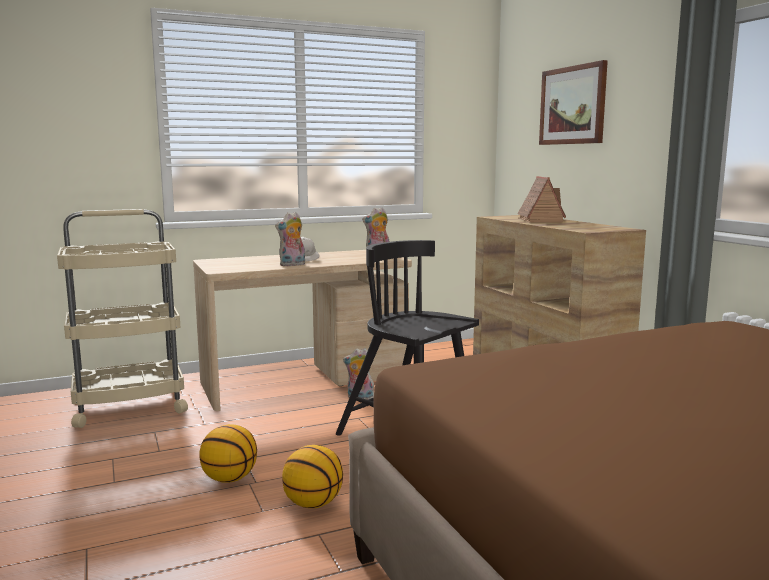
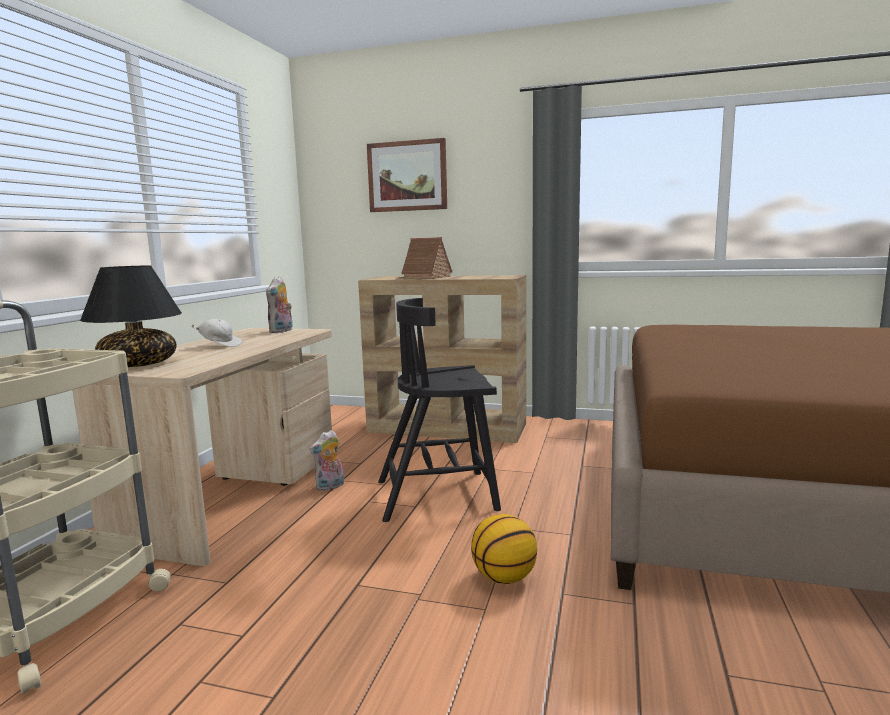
camera: 50 degrees left, 0 degrees up
(228, 262) = (138, 364): none -> black table lamp
(230, 479) = (391, 607): basketball -> none
(292, 265) = (240, 352): plush toy -> none

